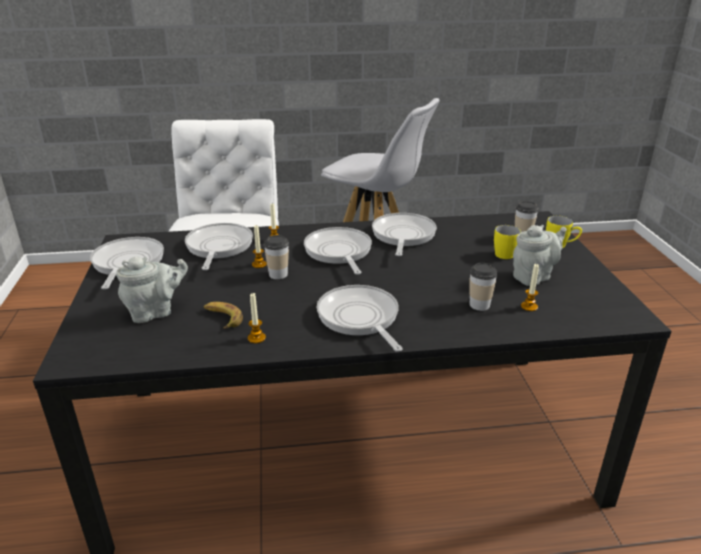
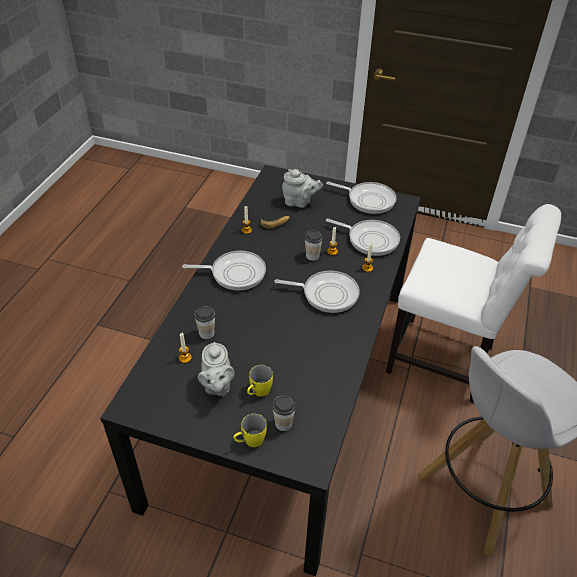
camera: 115 degrees right, 15 degrees up
(155, 312) = (299, 202): grey teapot -> grey teapot turned 75 degrees counterclockwise
(402, 236) = (333, 341): frying pan -> none

